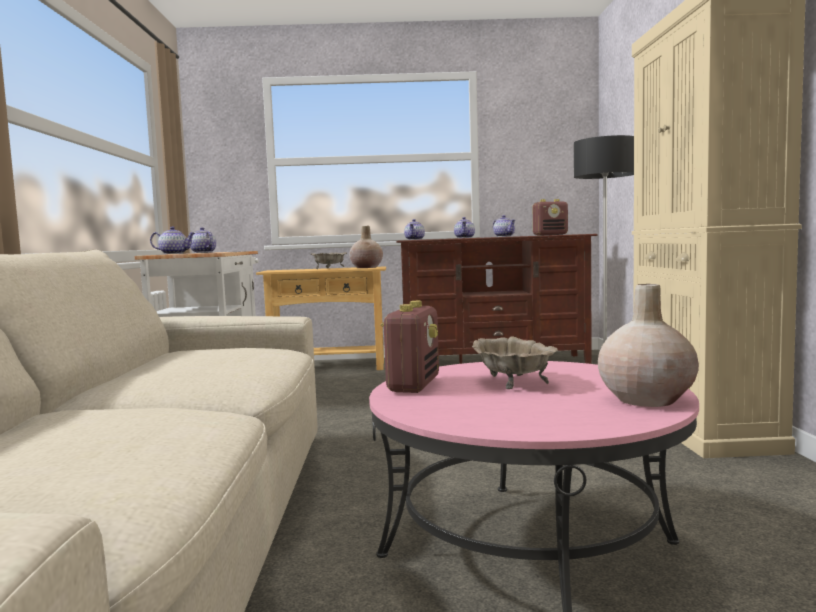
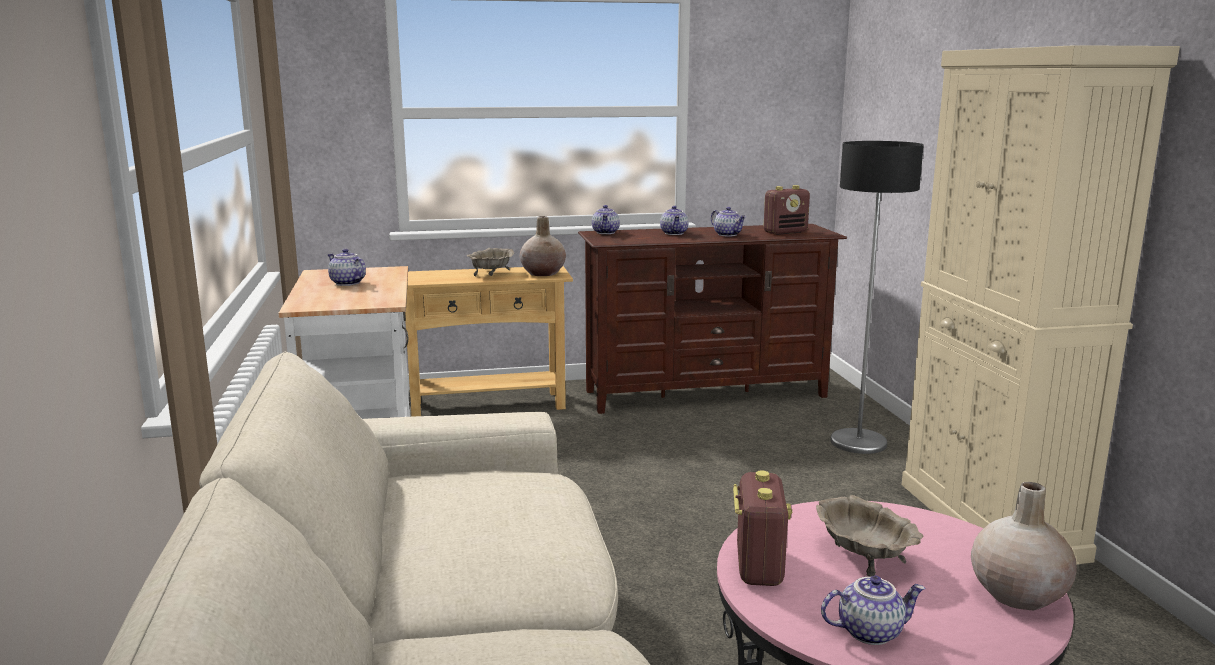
camera: 10 degrees left, 10 degrees up
(174, 254) = (322, 298): teapot -> teapot (870, 631)

